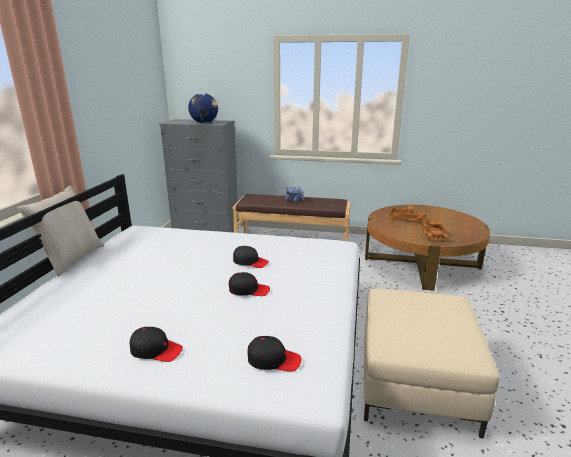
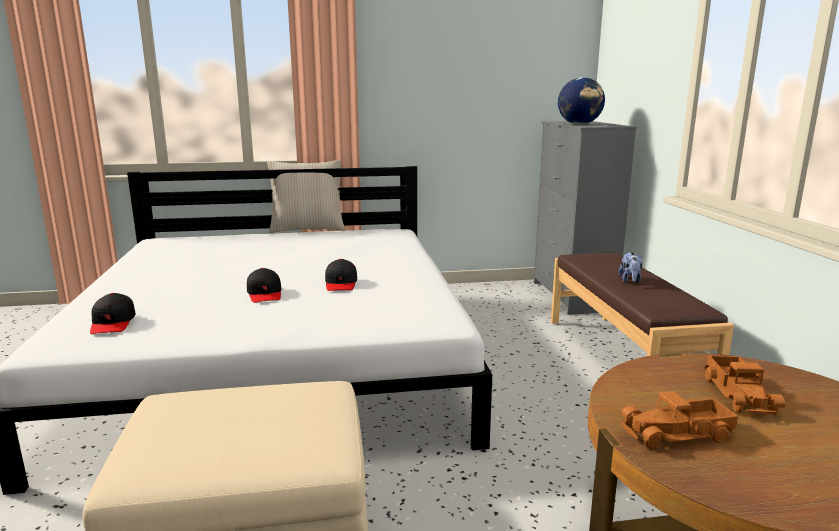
camera: 70 degrees right, 5 degrees down
(156, 350) = (142, 282): black cap -> none

